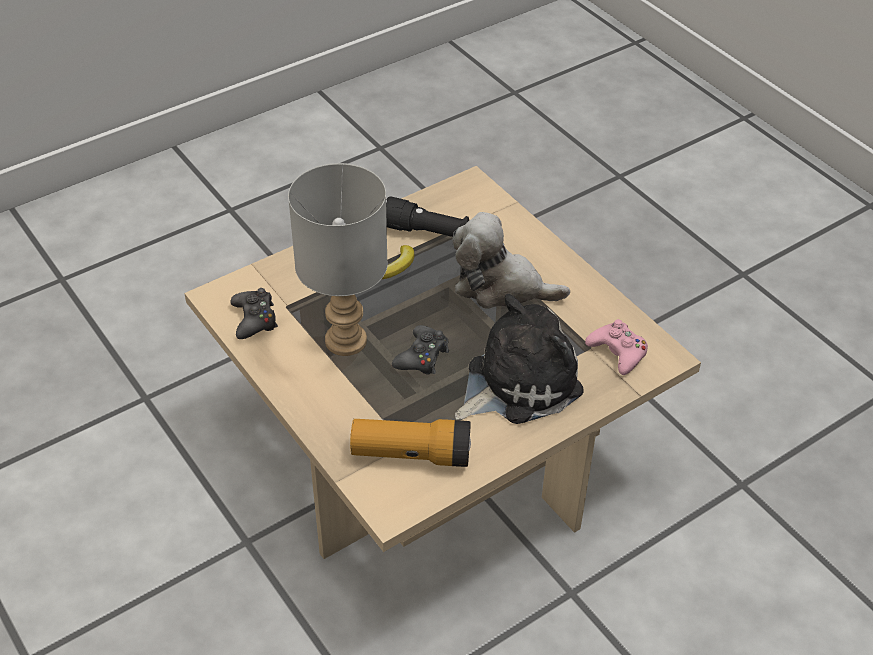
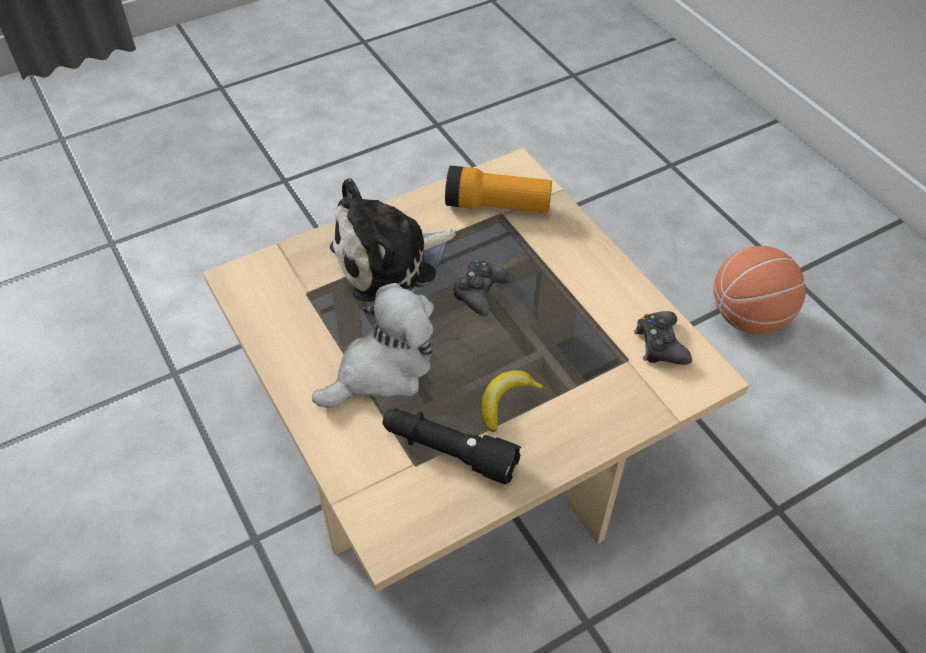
camera: 175 degrees left, 5 degrees up
(104, 593) = (748, 317): none -> basketball
(347, 341) = (557, 313): grey table lamp -> none
(501, 286) = (383, 370): plush toy -> plush toy turned 60 degrees counterclockwise
(618, 352) = (281, 285): pink game controller -> none

